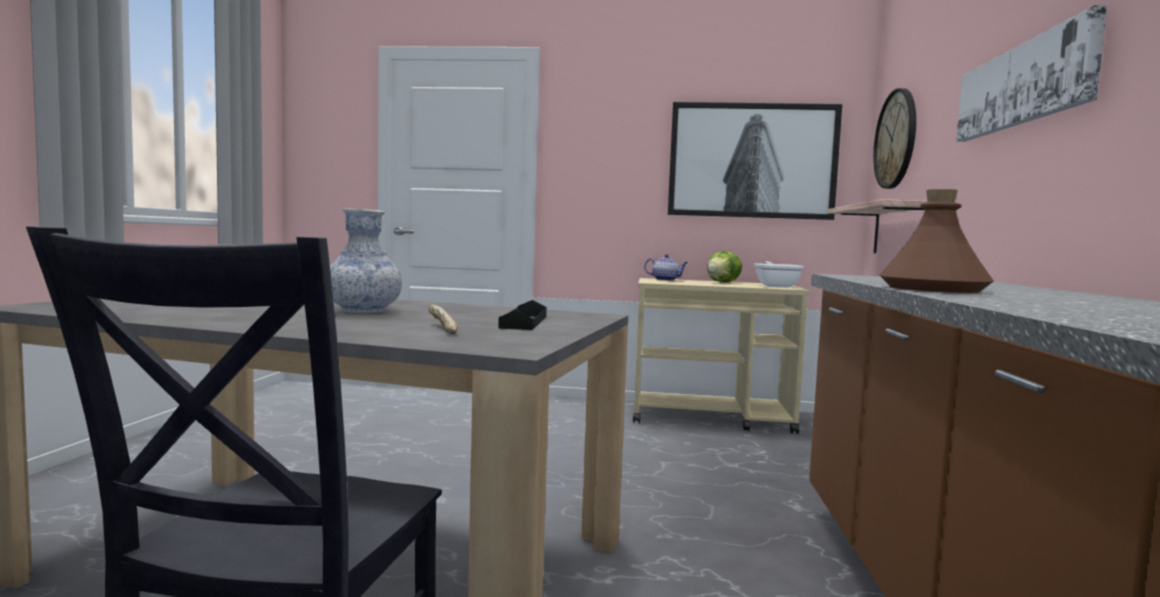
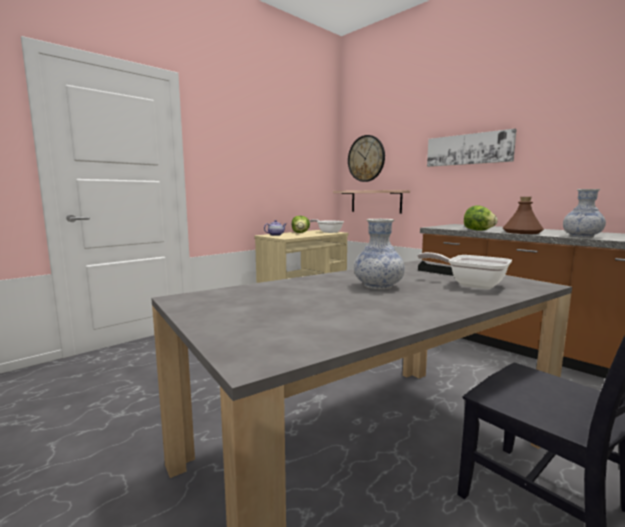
camera: 50 degrees left, 5 degrees up
(441, 329) = (470, 284): bread -> frying pan
(752, 161) = (298, 164): picture -> none
(873, 281) = (478, 230): none -> lettuce
(1003, 302) = (581, 236): none -> vase

